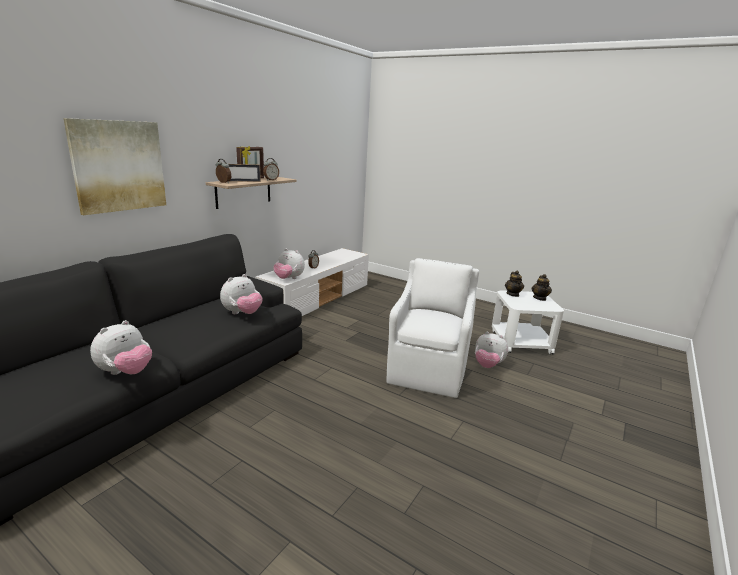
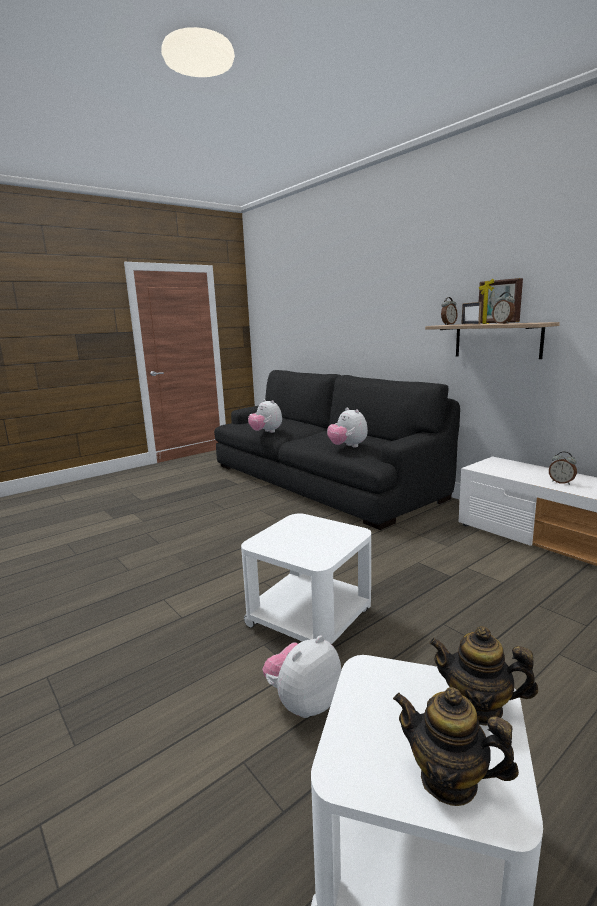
camera: 110 degrees right, 5 degrees down
(119, 166) = (378, 307): picture -> none
(289, 279) = (491, 469): plush toy -> none
(428, 370) = (310, 618): white armchair -> white side table

